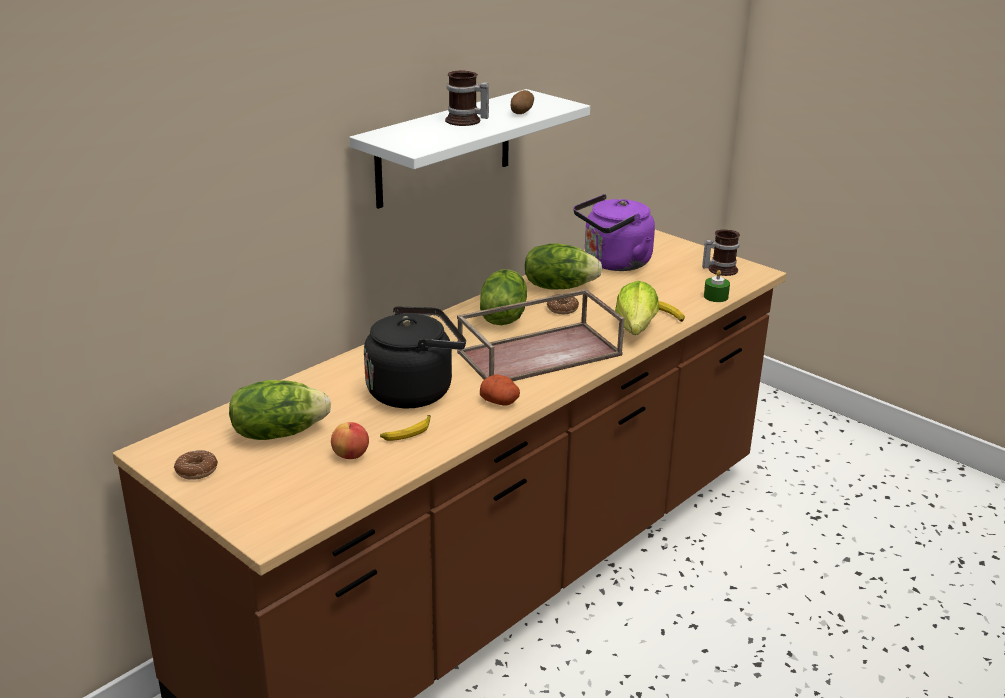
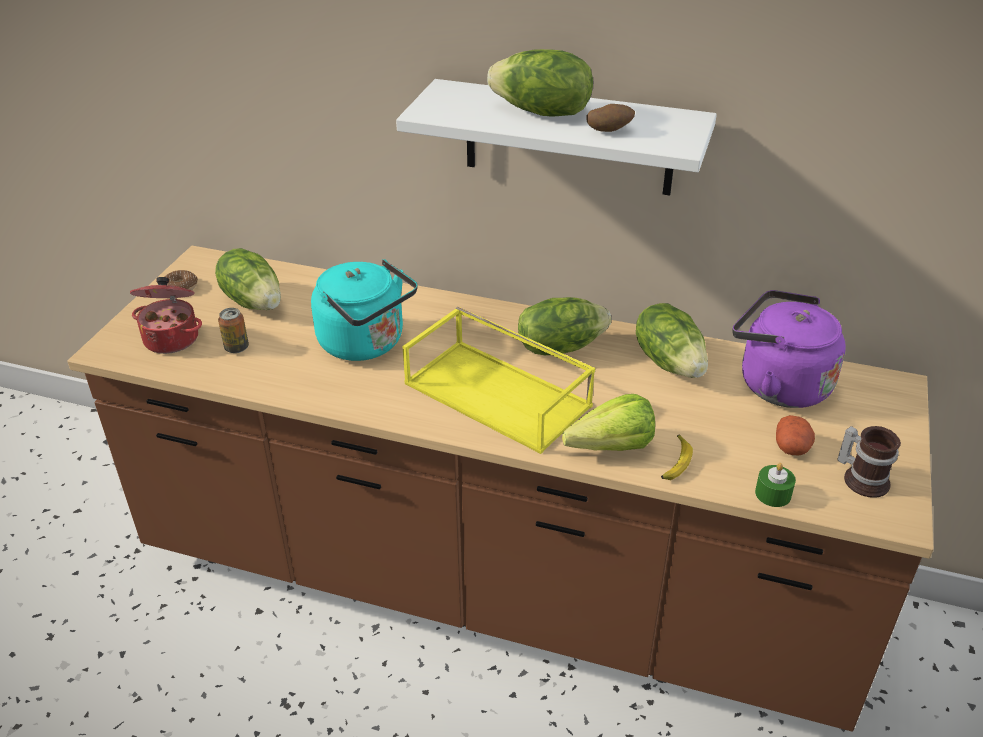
camera: 65 degrees right, 10 degrees up
(293, 489) = (172, 338): none -> cooking pot
(351, 455) = (236, 348): apple -> can
(407, 432) = (289, 364): banana -> none
(415, 391) = (366, 344): black kettle -> turquoise kettle
(465, 121) = (542, 112): mug -> lettuce
(500, 401) = (379, 399): potato -> potato (792, 447)
(540, 352) = (500, 394): brown tray -> yellow tray
(562, 309) = (615, 380): donut -> none

